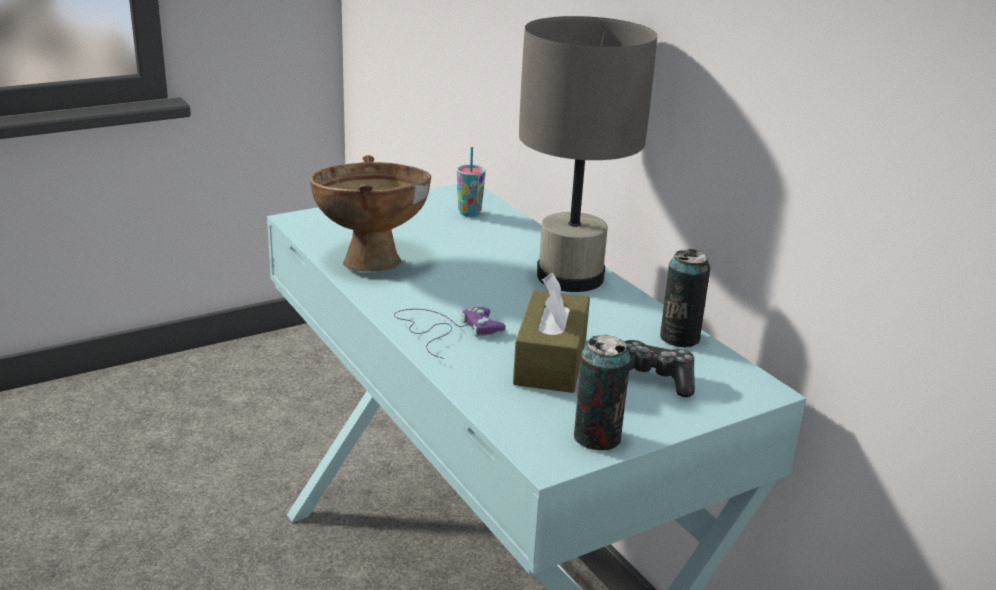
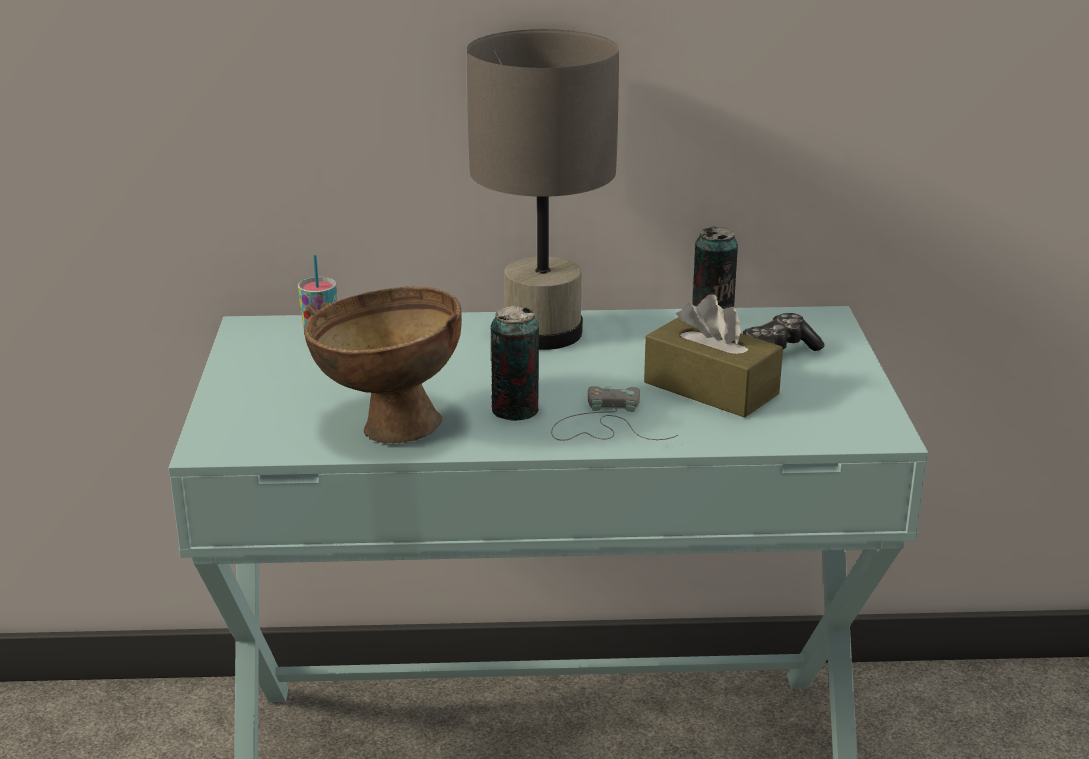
camera: 60 degrees left, 0 degrees up
(444, 330) = (604, 424): purple game controller -> grey game controller
(597, 437) = (861, 405): can -> can (515, 410)

